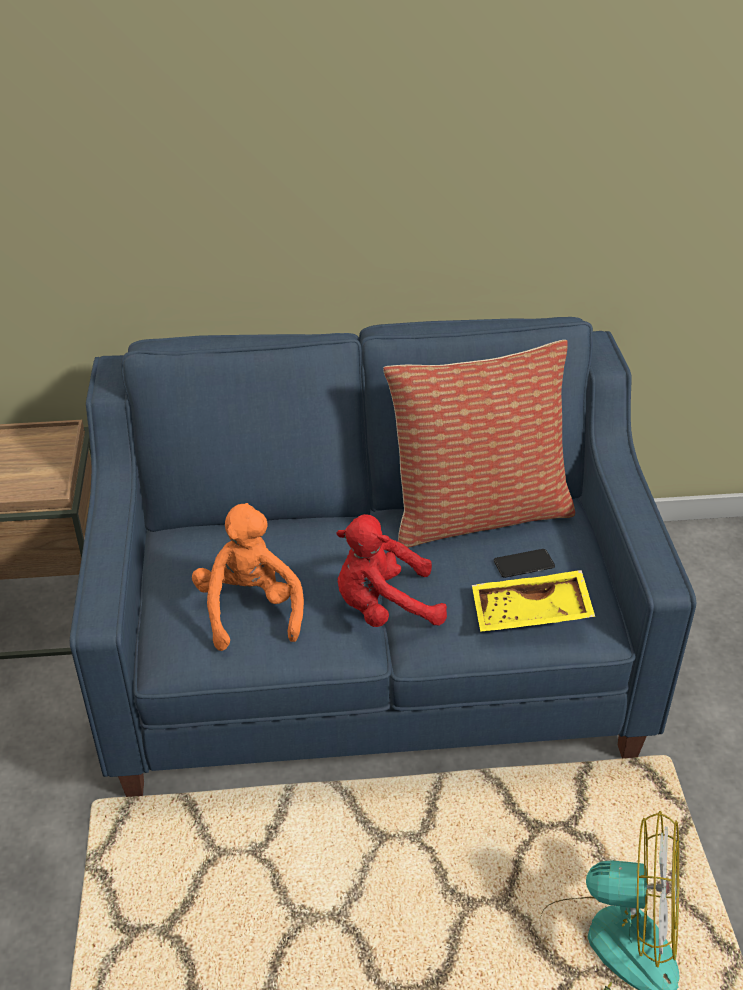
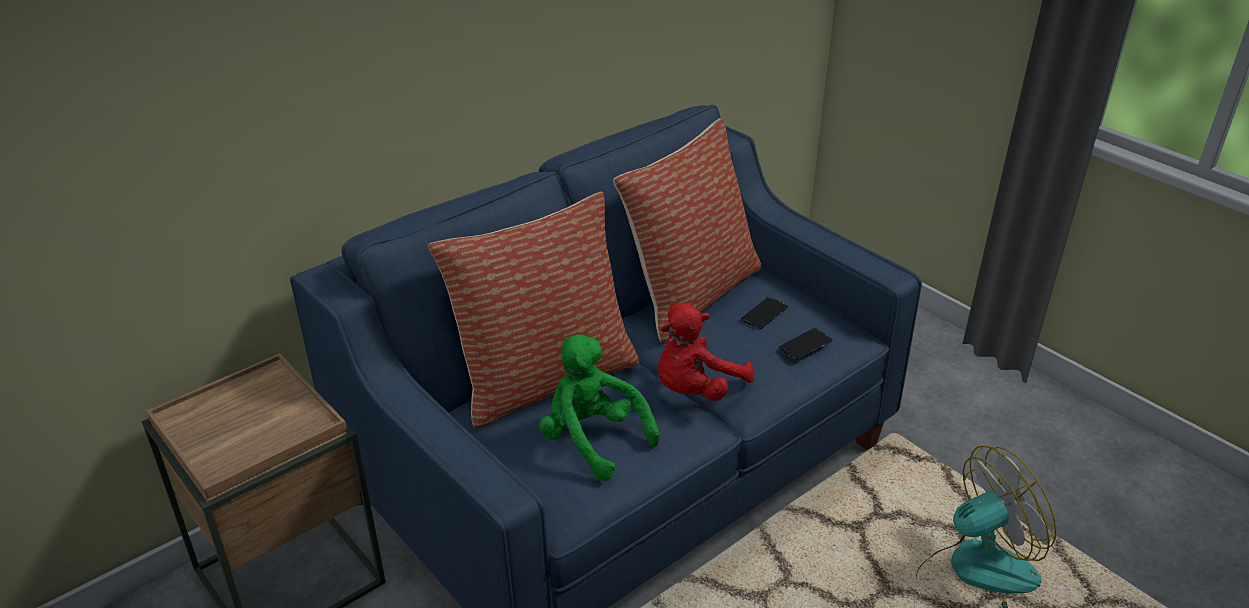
camera: 35 degrees left, 5 degrees down
(250, 609) = (592, 440): orange plush toy -> green plush toy
(270, 534) = (544, 378): none -> pillow
(530, 614) = (805, 345): yellow tray -> phone

